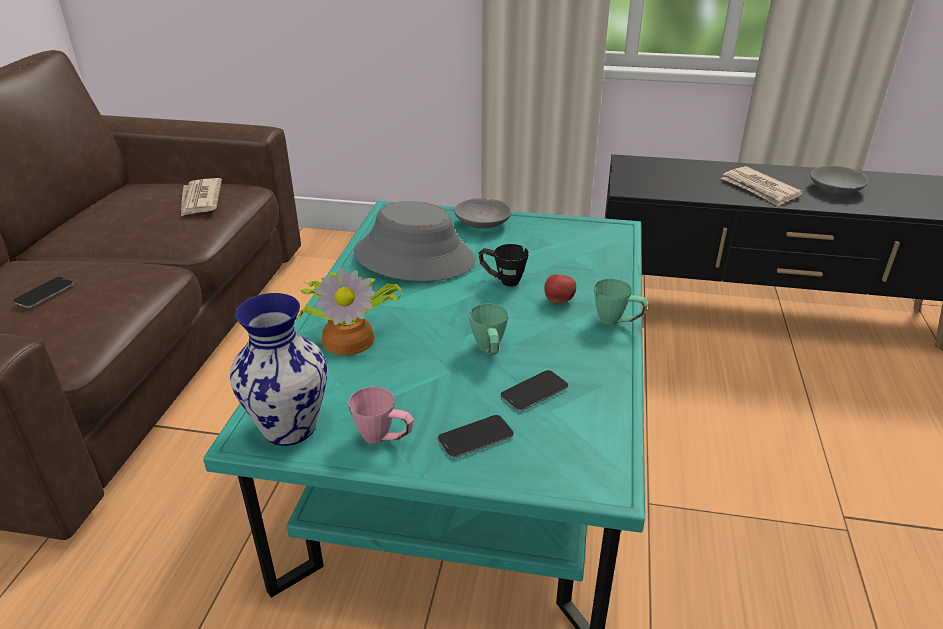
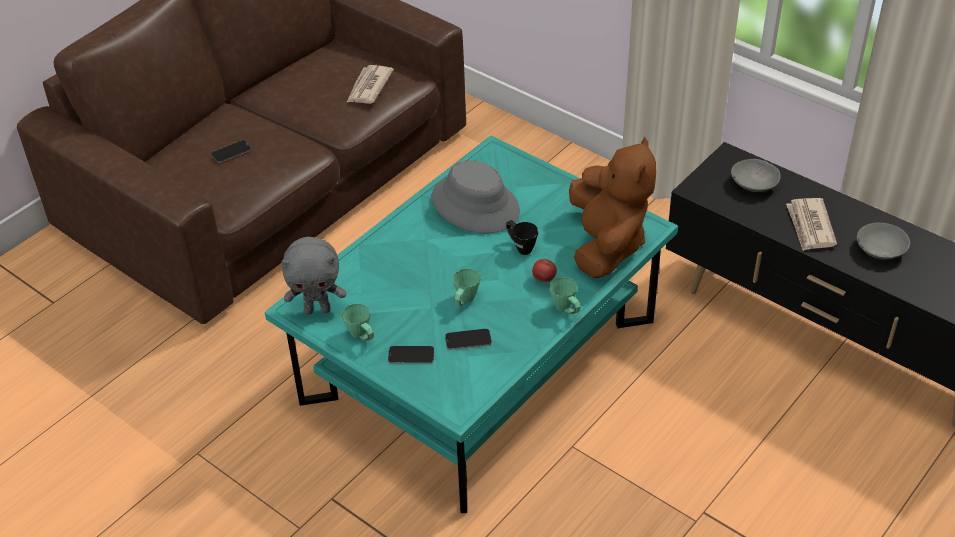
camera: 30 degrees right, 10 degrees up
(290, 426) = (317, 309): vase -> grey plush toy
(350, 337) = (388, 259): potted plant -> none
(384, 439) = (362, 337): pink mug -> green mug
(483, 223) = (551, 186): grey bowl -> grey bowl (755, 183)
(591, 254) = (606, 245): none -> brown plush toy

